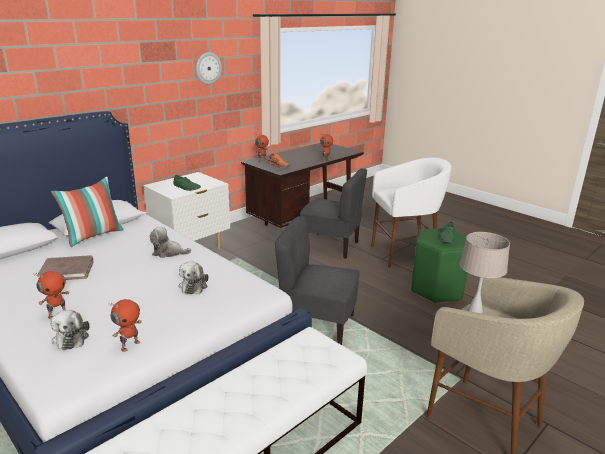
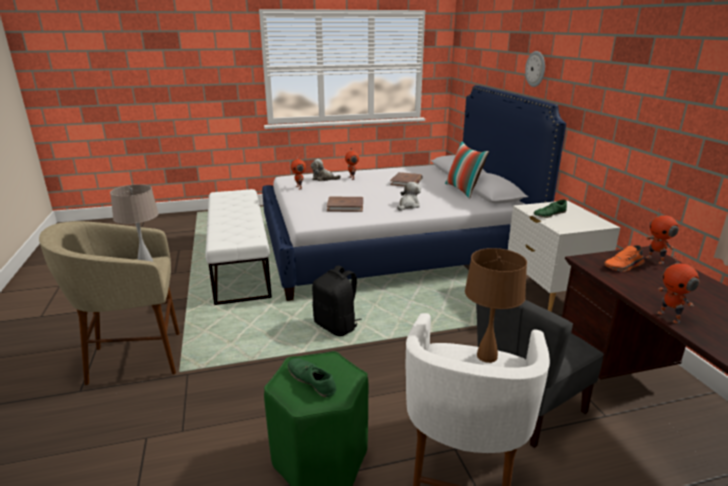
camera: 120 degrees right, 0 degrees up
(194, 285) = (345, 206): plush toy -> brown book
(208, 68) = (685, 86): wall clock -> wall clock (536, 69)
(317, 326) = (337, 326): grey chair -> black backpack
(391, 191) = (487, 356): none -> brown table lamp

